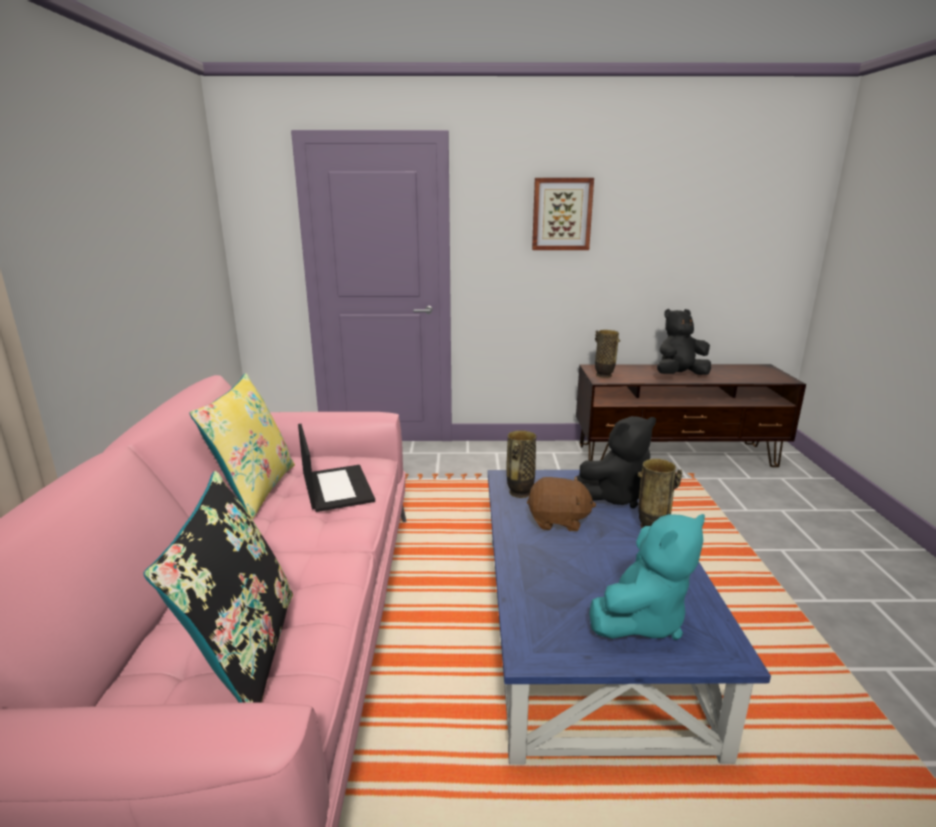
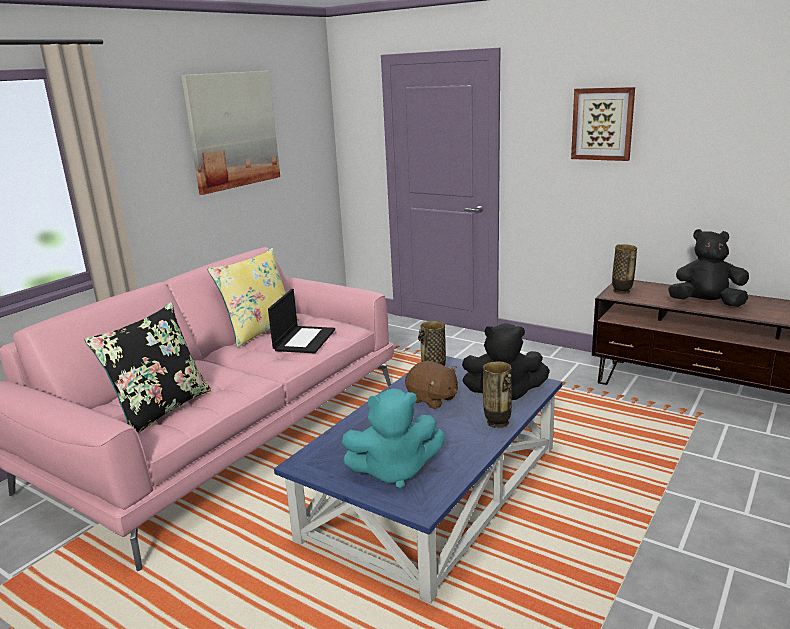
camera: 35 degrees right, 0 degrees up
(129, 212) = (232, 130): none -> picture

